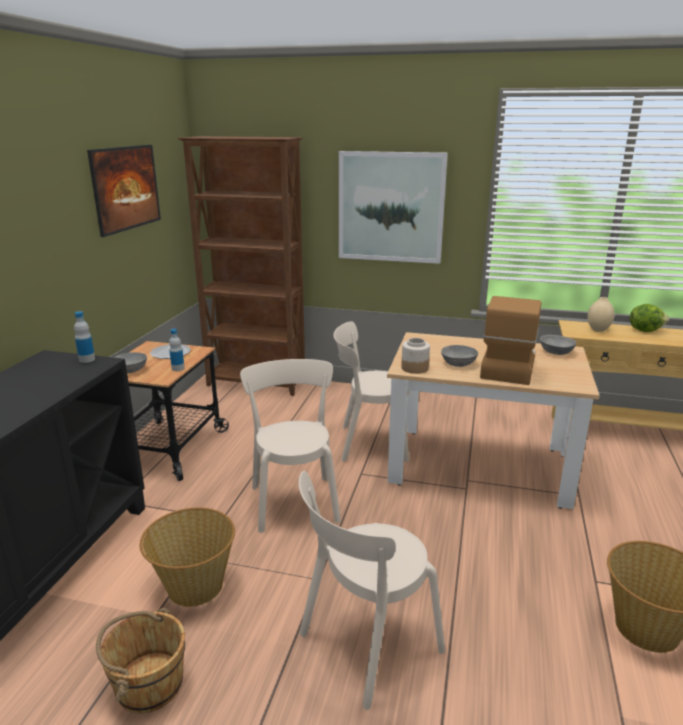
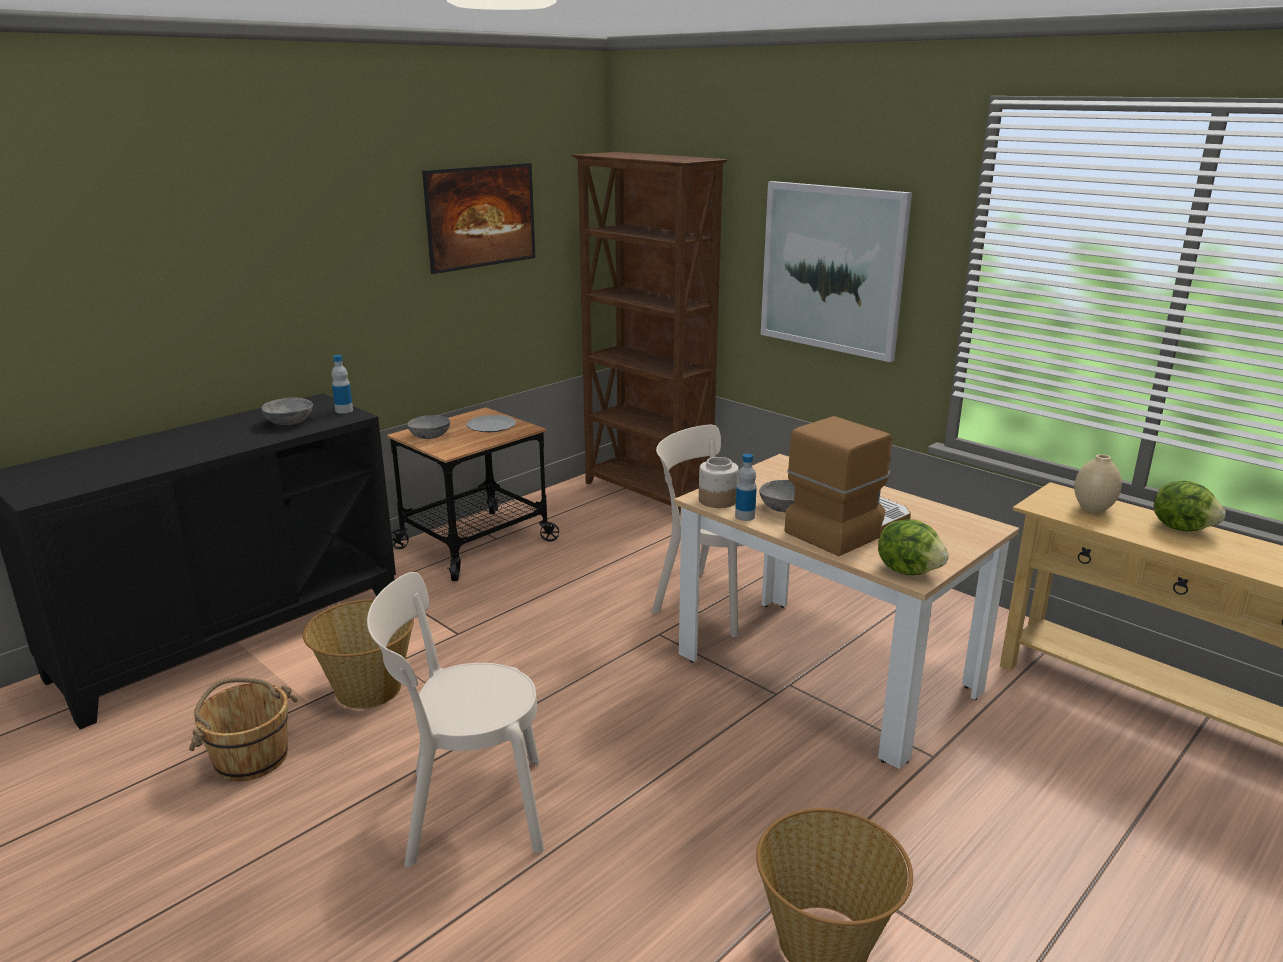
camera: 30 degrees right, 0 degrees up
(178, 368) = (477, 444): bottle -> bottle (745, 516)
(294, 500) = (550, 639): beige chair -> none
(555, 352) = (957, 525): grey bowl -> grey bowl (289, 422)
(572, 383) = (909, 570): none -> lettuce

